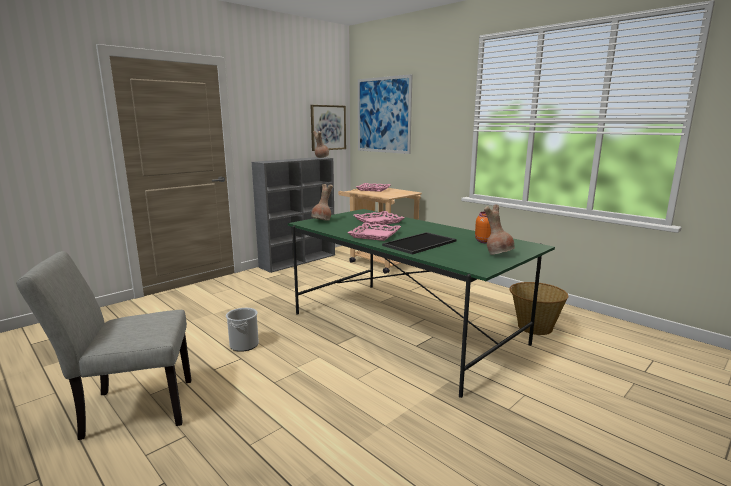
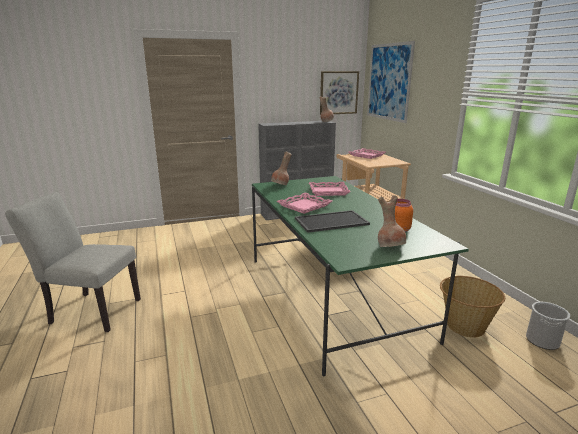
camera: 25 degrees right, 5 degrees up
(244, 345) = (196, 280): bucket -> bucket (542, 340)

